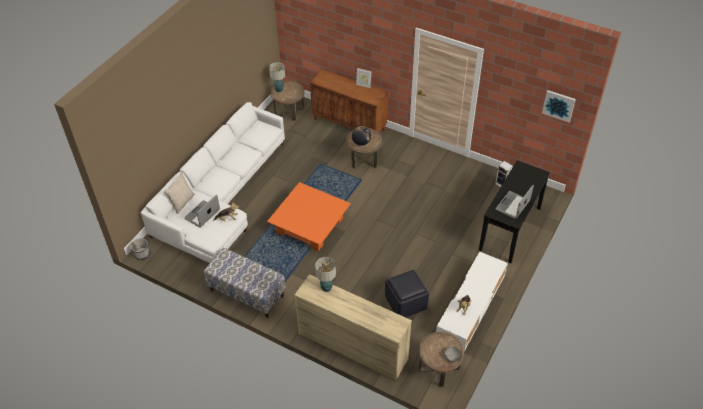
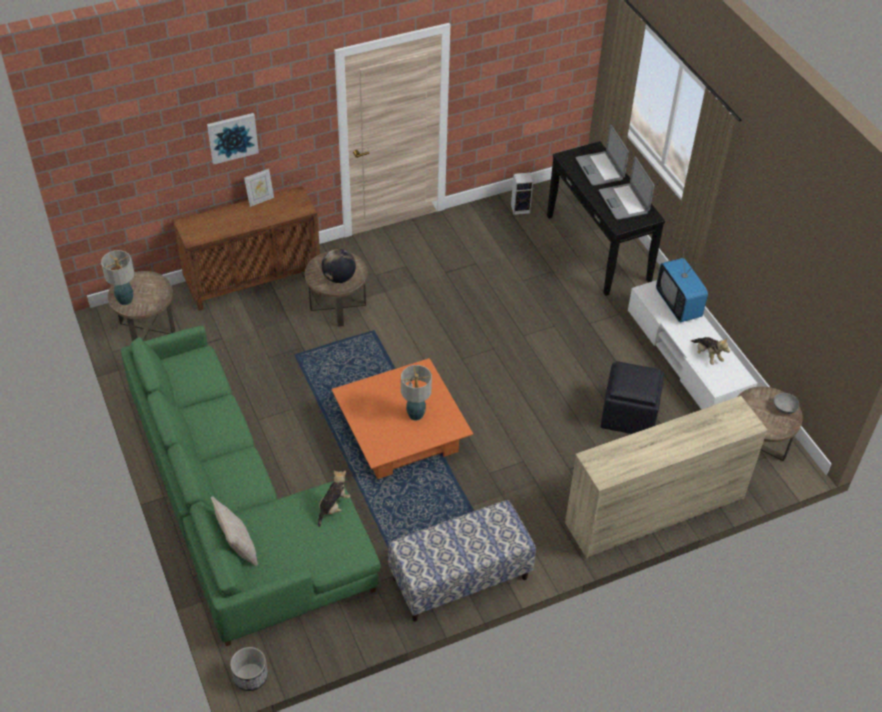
camera: 55 degrees left, 0 degrees up
(202, 214) = (293, 533): laptop -> laptop (600, 169)
(220, 198) = (237, 508): white sofa -> green sofa
(326, 288) = (616, 449): table lamp -> table lamp (415, 415)
(488, 276) = (678, 304): none -> television
(558, 105) = (568, 45): picture -> picture (232, 137)

